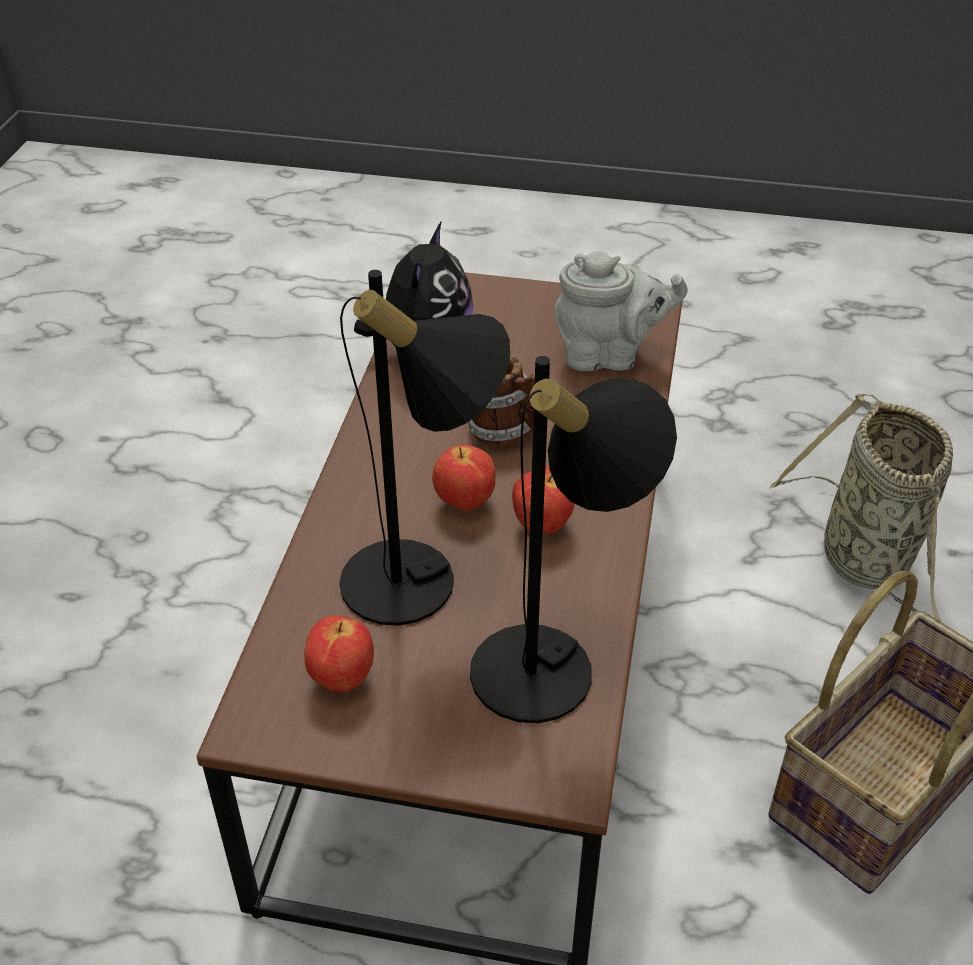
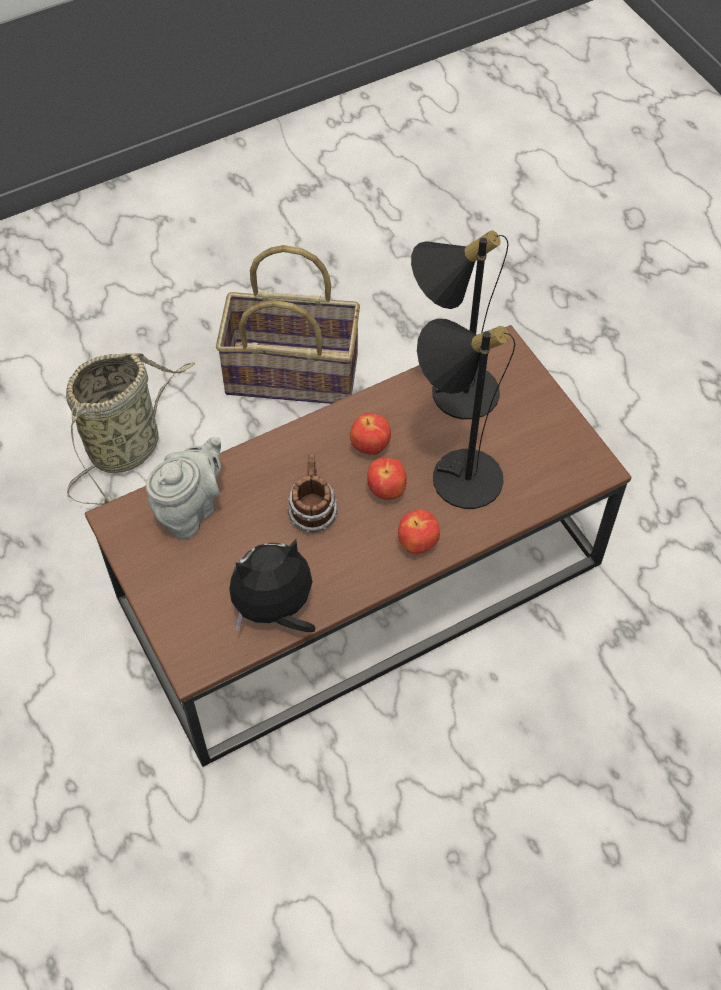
camera: 130 degrees left, 15 degrees up
(341, 678) = (541, 456): apple -> apple (417, 544)
(609, 356) = (190, 509): grey teapot -> grey teapot turned 75 degrees clockwise

